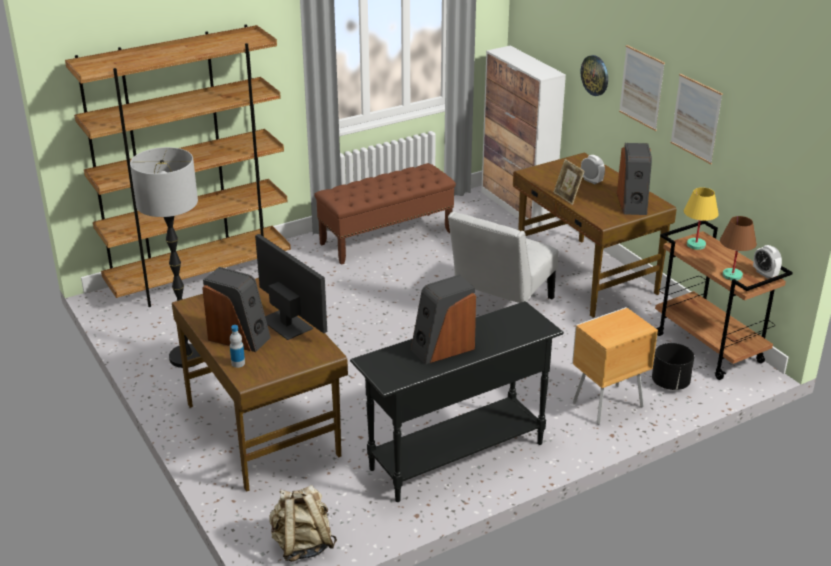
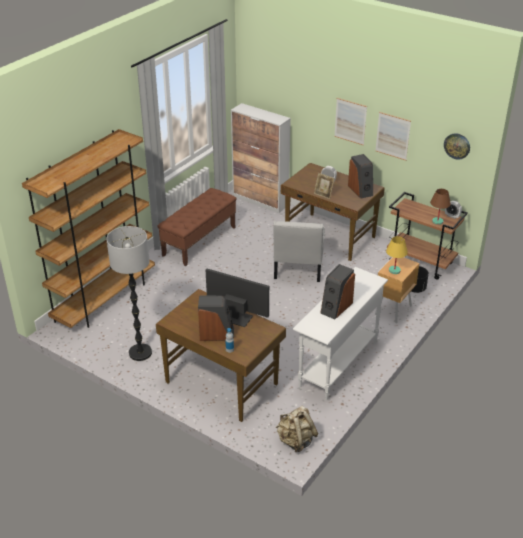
camera: 25 degrees left, 5 degrees up
(456, 456) = (338, 364): black console table -> white console table
(595, 75) = (313, 116): wall clock -> wall clock (457, 146)
(696, 245) = (407, 207): yellow table lamp -> yellow table lamp (394, 270)

